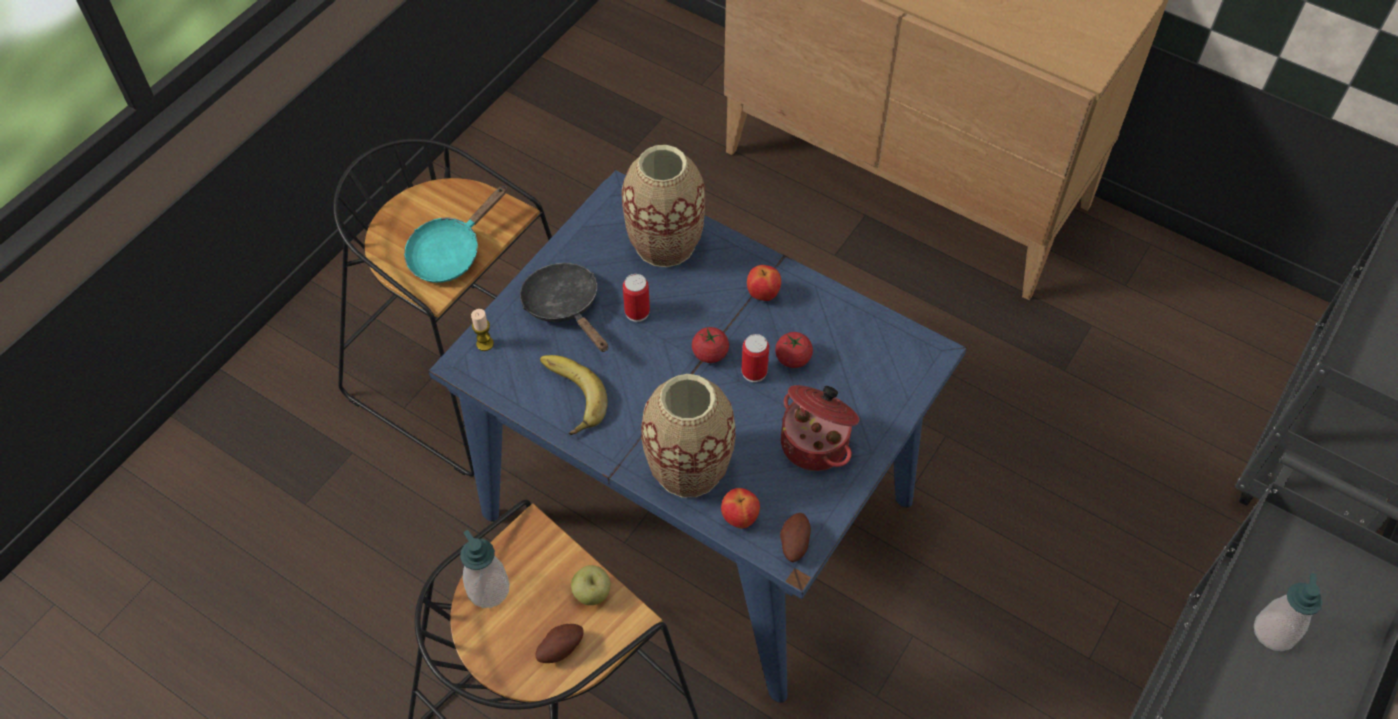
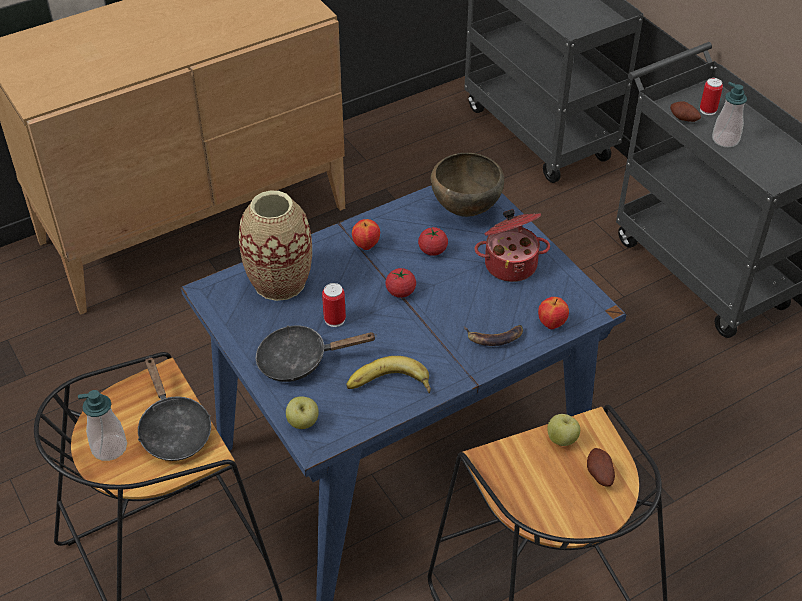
camera: 65 degrees left, 10 degrees down
(450, 252) = (173, 430): turquoise frying pan -> black frying pan
(485, 344) = (303, 423): candle -> apple
(488, 589) = (526, 505): soap dispenser -> soap dispenser (109, 447)
(688, 468) = (494, 337): vase -> banana
(754, 372) = (432, 274): can -> can (708, 110)
(793, 543) = (586, 304): potato -> potato (683, 119)
(879, 365) = (465, 210): none -> brown bowl

